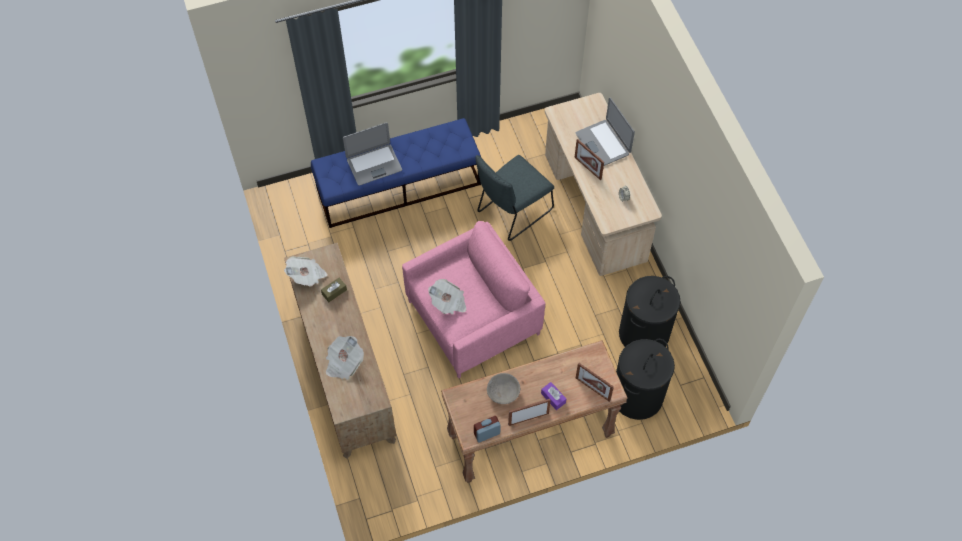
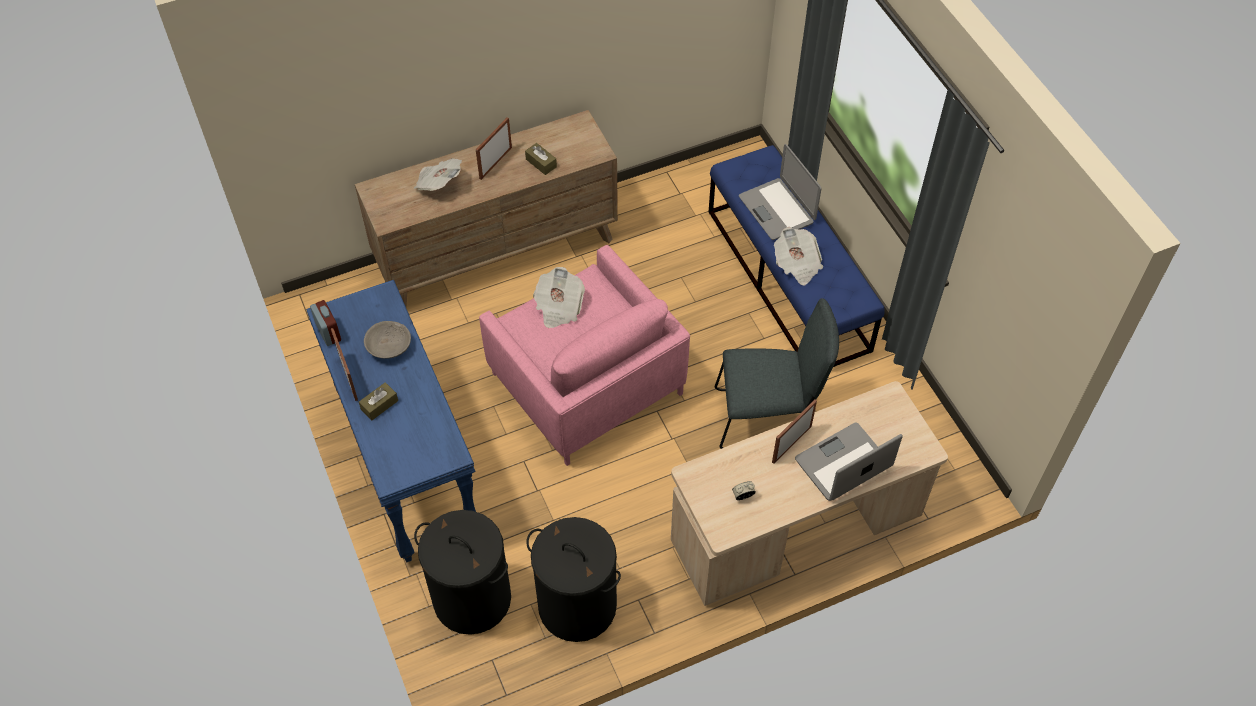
camera: 85 degrees right, 5 degrees down
(307, 276) = (562, 134): newspaper -> newspaper (797, 264)
(512, 212) = (768, 418): grey chair -> grey chair turned 135 degrees clockwise
(530, 437) = (406, 462): brown console table -> blue console table
(553, 398) = (379, 405): purple tissue box -> brown tissue box
(592, 389) = (392, 453): picture frame -> picture frame (495, 163)

